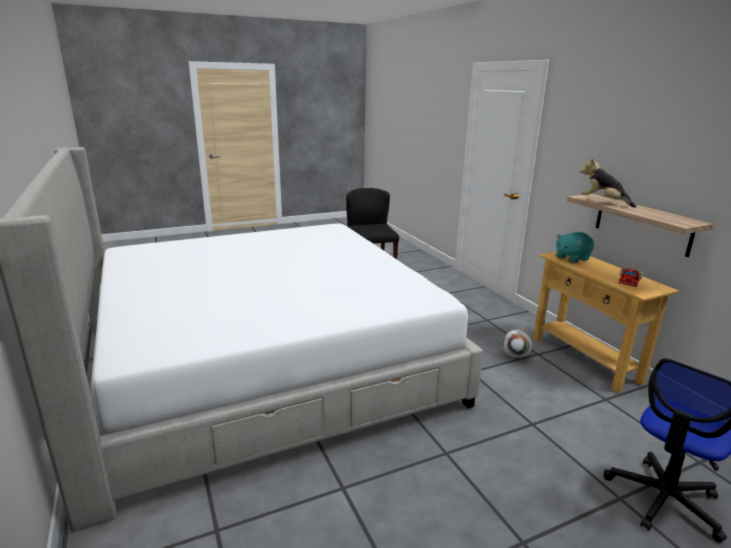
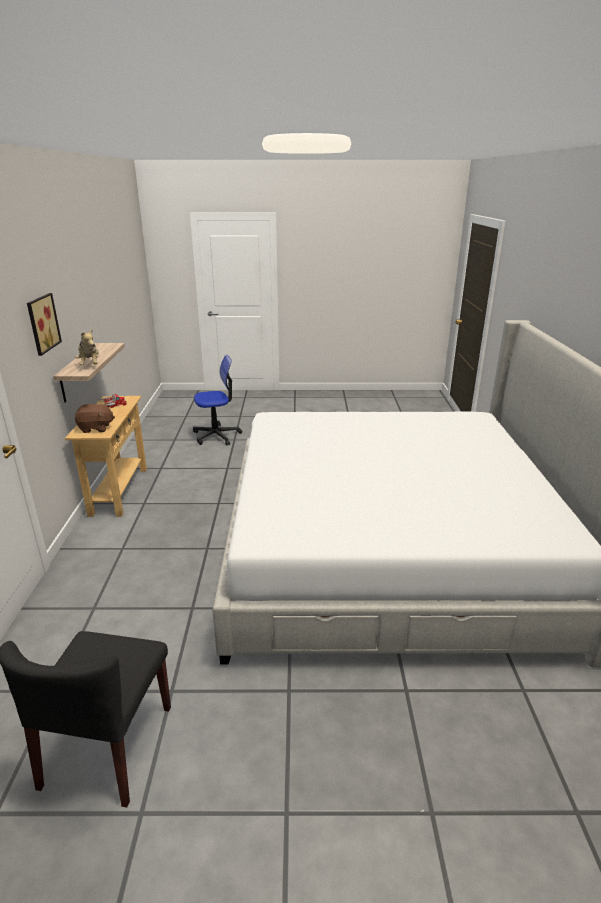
camera: 155 degrees left, 5 degrees up
(515, 356) = (165, 506): football -> none
(571, 258) = (96, 428): turquoise plush toy -> brown plush toy
(601, 141) = (41, 323): none -> picture

